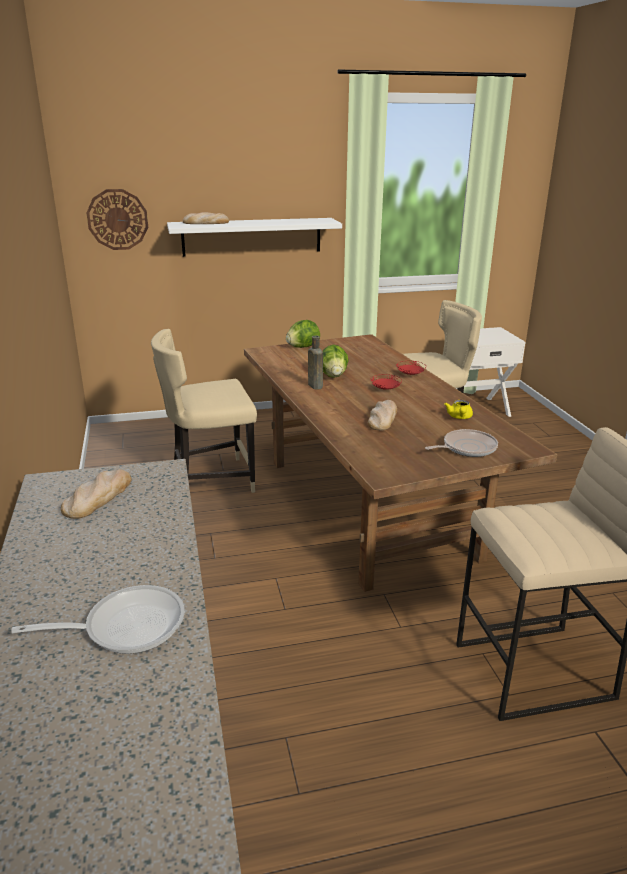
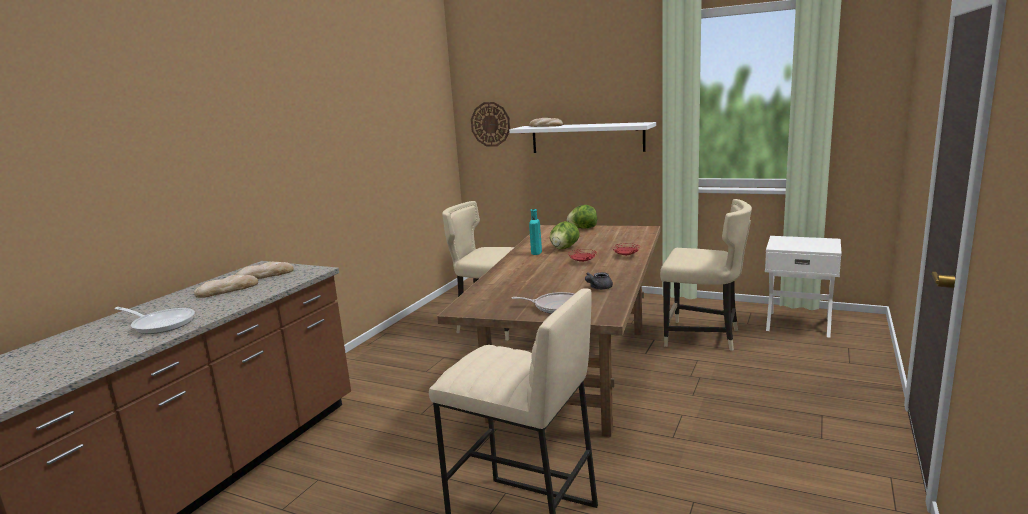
camera: 40 degrees right, 10 degrees down
(314, 385) = (536, 252): brown bottle -> turquoise bottle
(382, 418) = (538, 278): bread -> bread (227, 290)
(459, 417) = (598, 288): yellow teapot -> grey teapot

